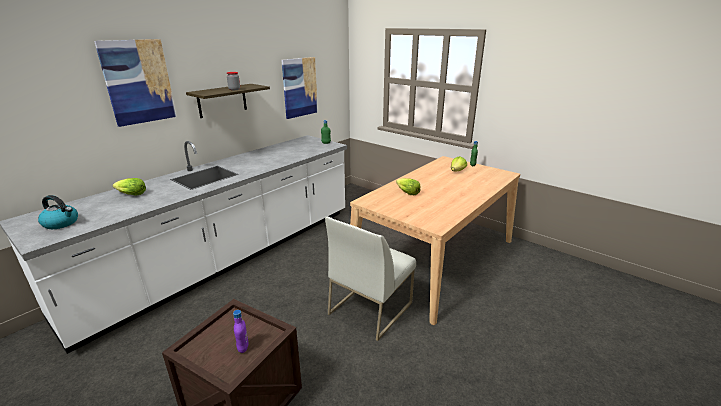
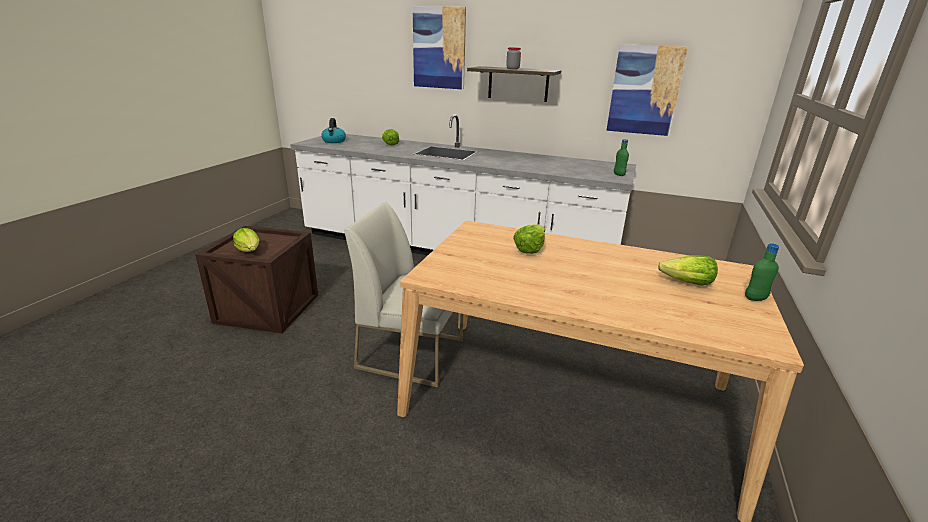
camera: 70 degrees right, 0 degrees up
(243, 347) = (249, 250): purple bottle -> lettuce

